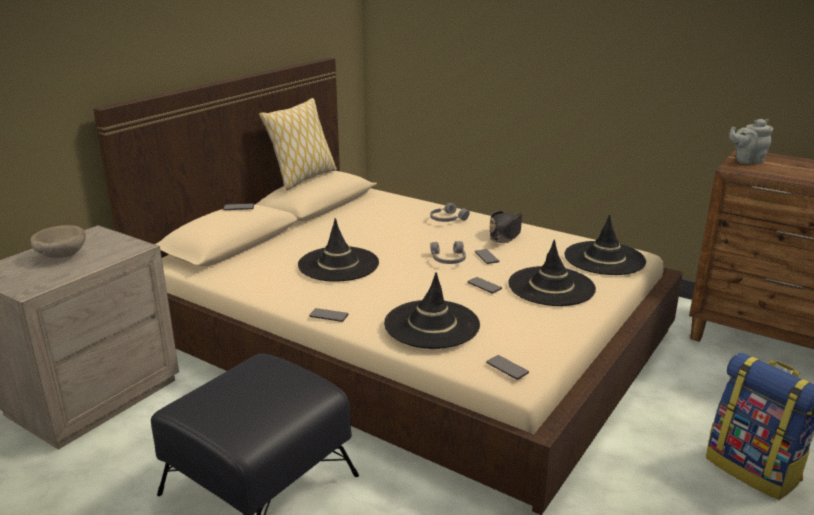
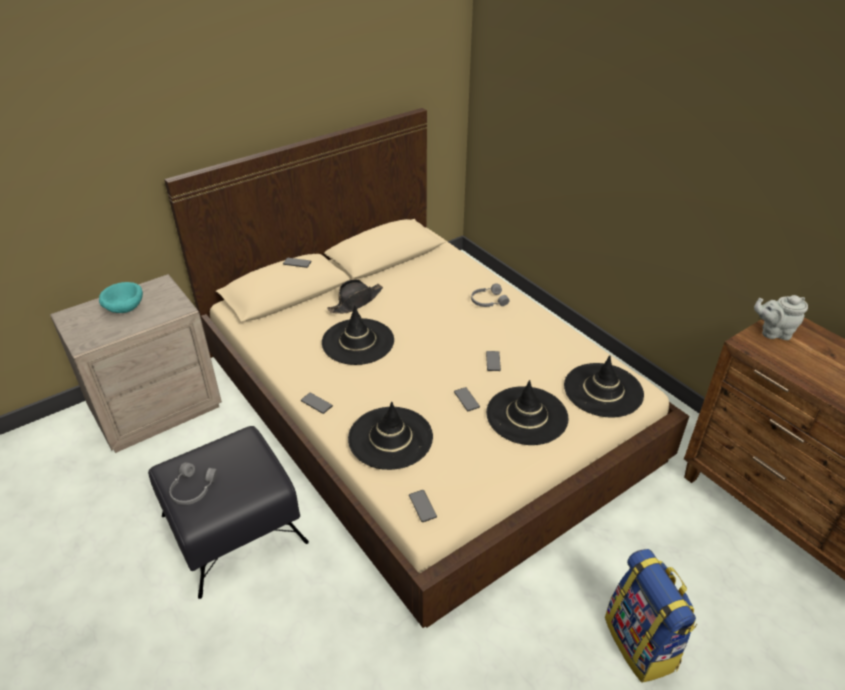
camera: 20 degrees right, 15 degrees up
(61, 256) = (124, 309): beige bowl -> turquoise bowl
(303, 179) = (373, 231): pillow -> none
(448, 259) = (455, 357): grey headphones -> grey headphones (192, 489)
(505, 234) = (530, 334): black hat -> black hat (356, 302)

